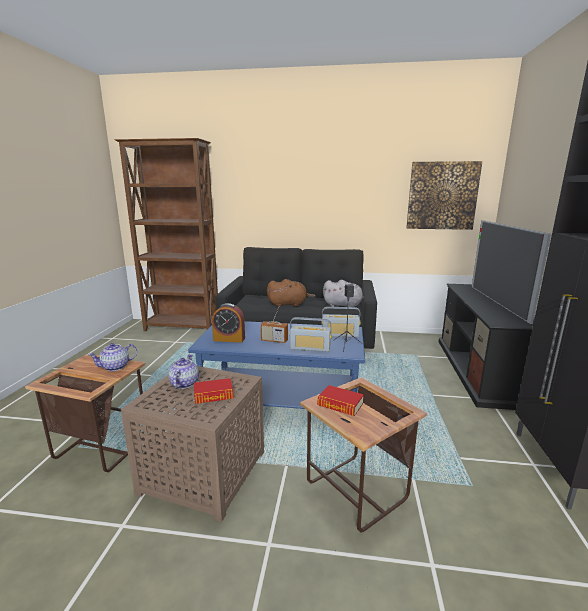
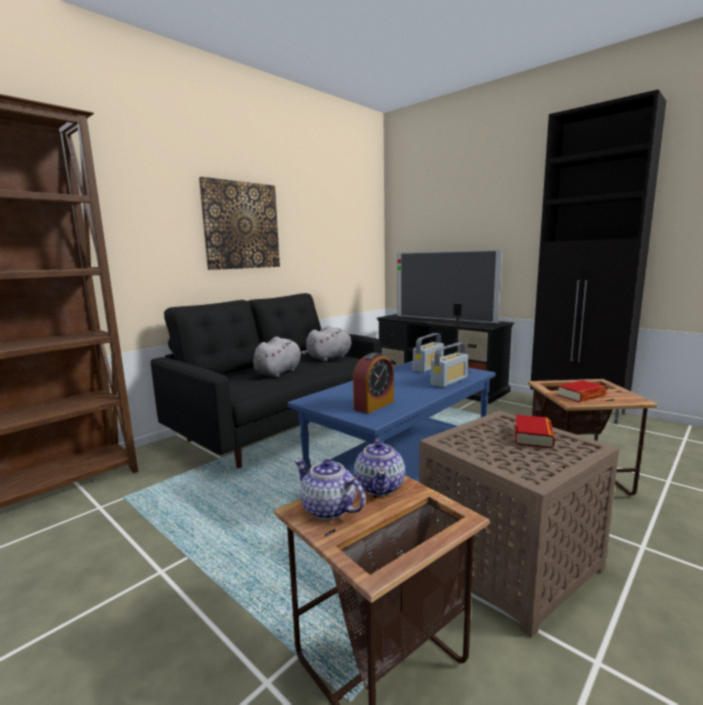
camera: 55 degrees left, 5 degrees down
(184, 384) = (488, 447): teapot -> teapot (328, 509)
(274, 340) = (409, 389): radio -> none
(289, 304) = (279, 372): brown plush toy -> grey plush toy
(442, 196) = (351, 232): picture -> picture (241, 226)

